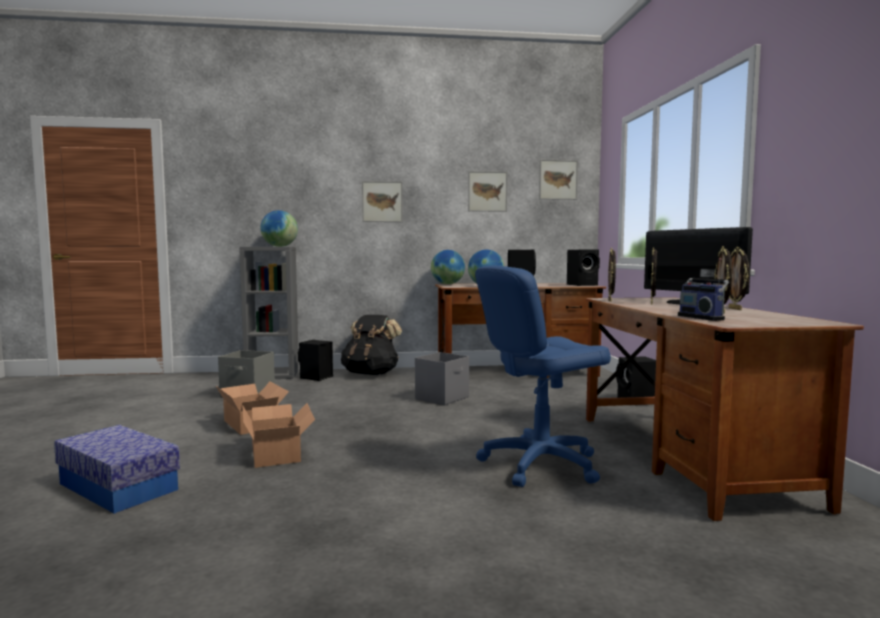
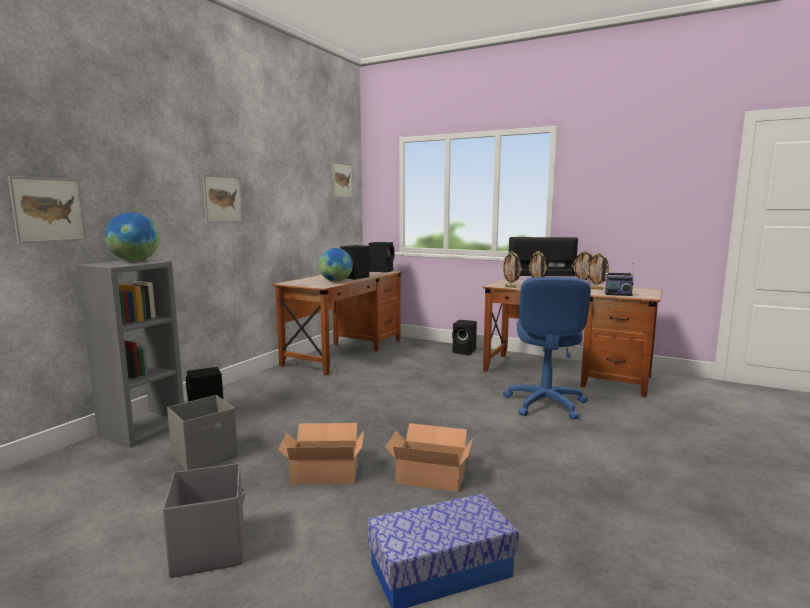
camera: 55 degrees left, 5 degrees up
(371, 374) = (247, 391): black backpack -> none
(442, 398) = (373, 388): grey storage box -> grey storage box (210, 548)
(447, 284) = (289, 283): globe -> none
(487, 191) = (301, 189): picture -> picture (48, 210)

